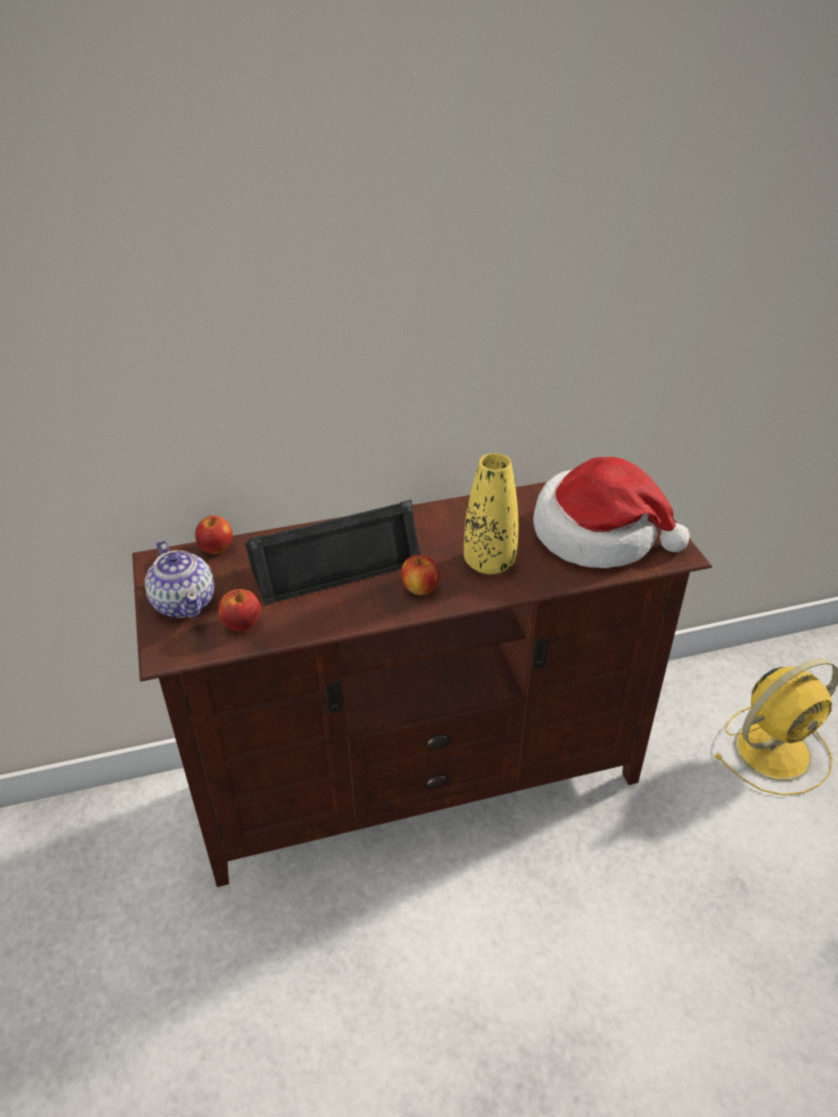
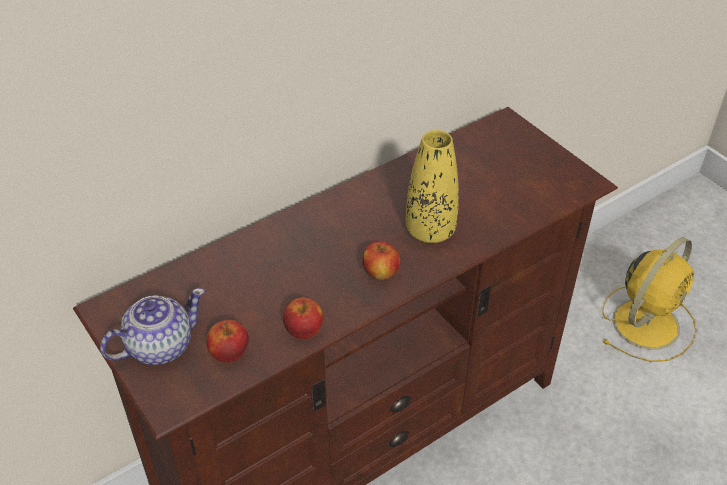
camera: 20 degrees left, 5 degrees up
(184, 602) = (159, 346): teapot -> teapot turned 75 degrees counterclockwise
(216, 548) = (160, 281): apple -> apple (304, 330)
(334, 562) = (286, 266): black speaker -> none
(598, 534) = (511, 180): hat -> none

